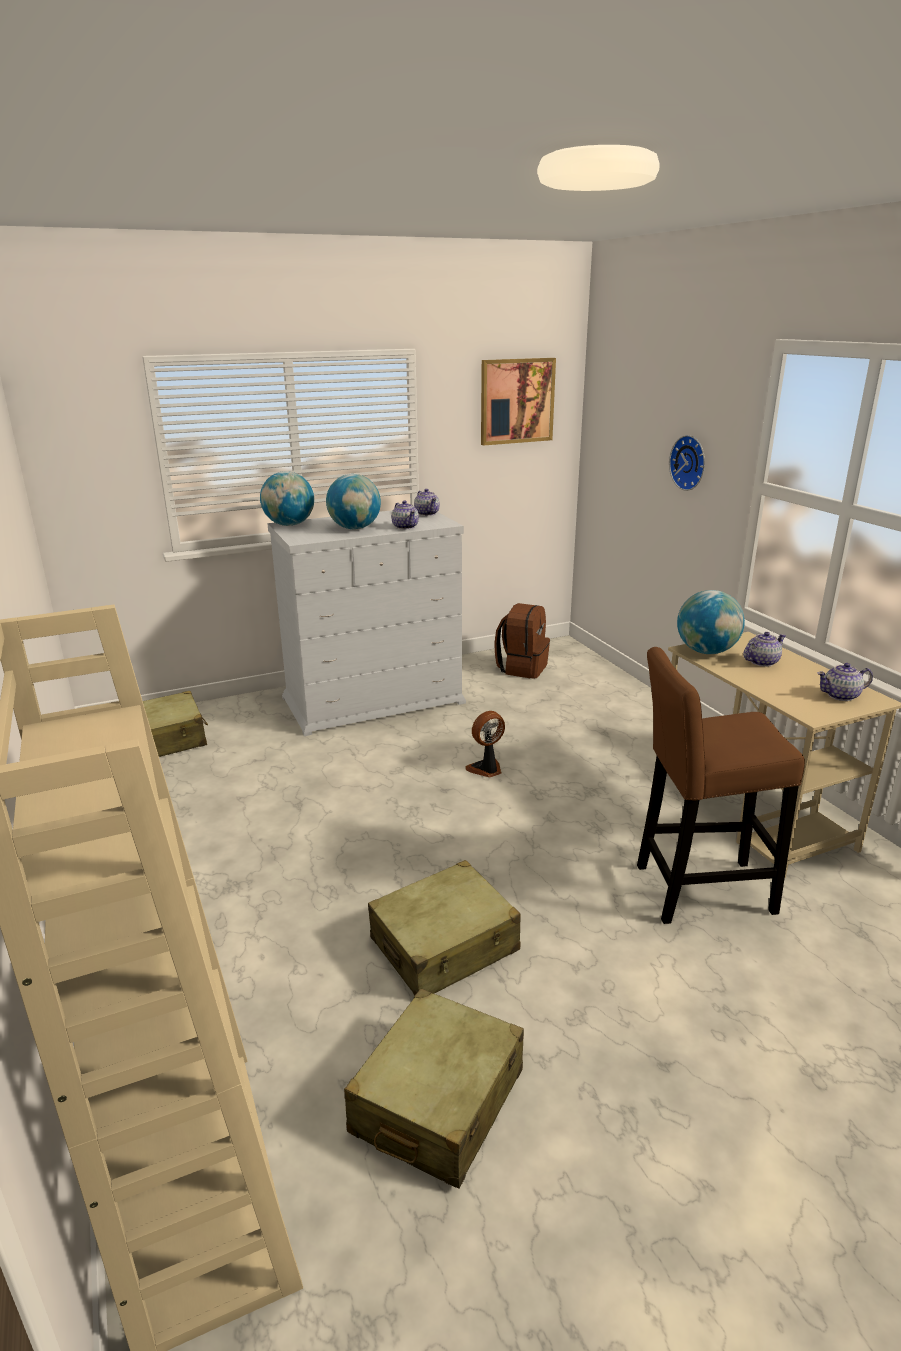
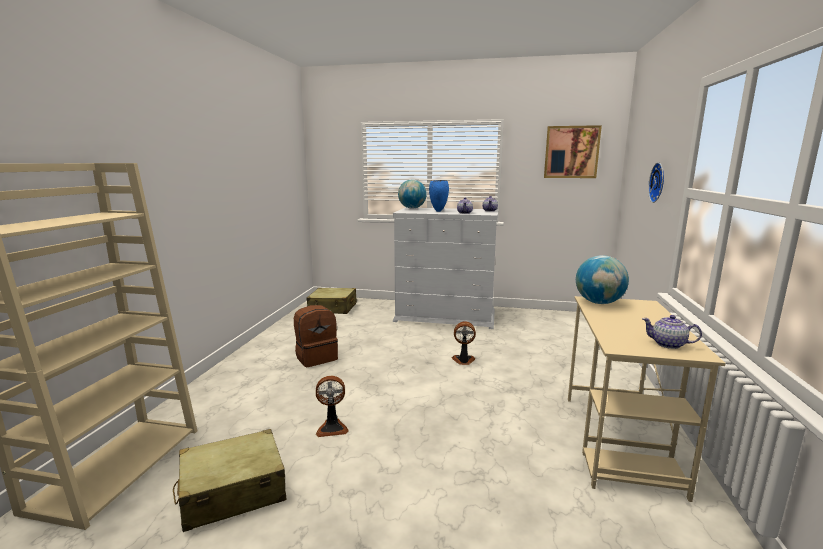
camera: 35 degrees right, 10 degrees down
(355, 528) = (438, 211): globe -> blue vase
(445, 945) = (332, 428): beige suitcase -> fan
(522, 668) = (550, 321): brown backpack -> brown backpack (316, 357)
(696, 890) = (513, 466): brown stool -> none
(761, 662) = (633, 315): teapot -> none

